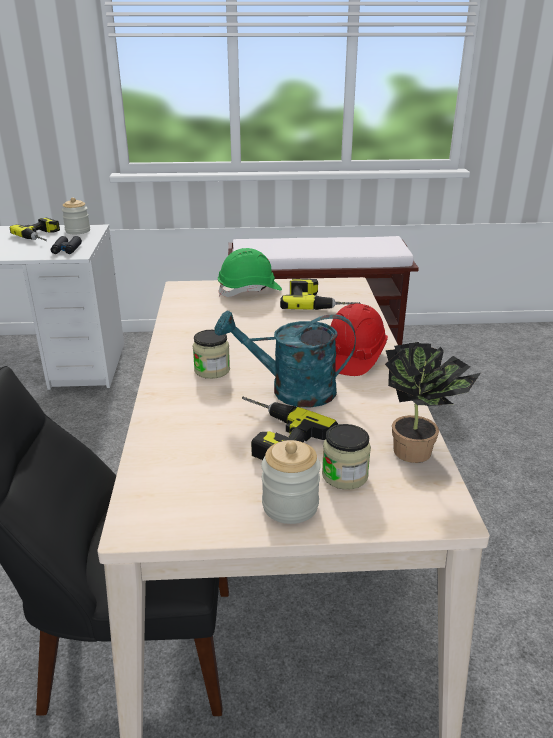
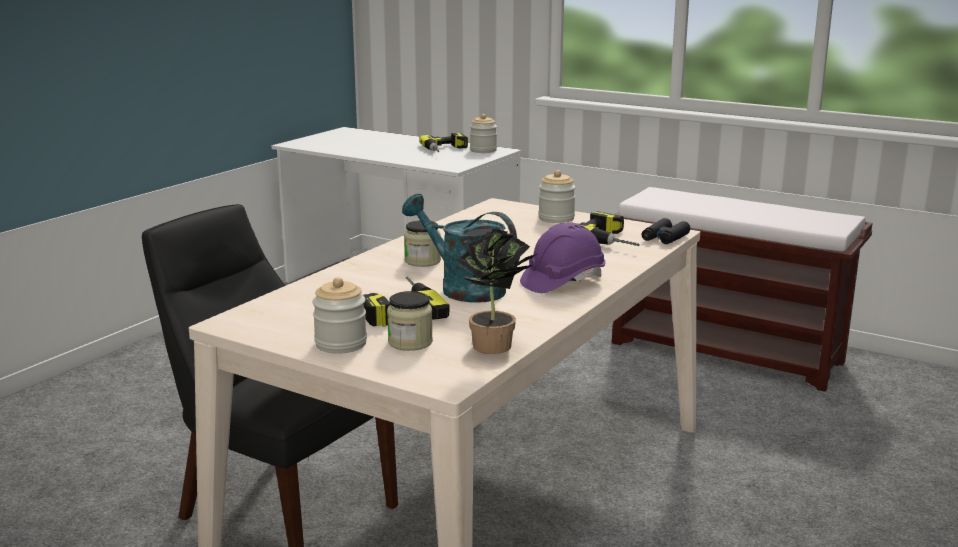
camera: 35 degrees right, 10 degrees down
(66, 250) = (450, 163): black binoculars -> black binoculars (665, 238)
(250, 291) = (556, 218): green hard hat -> jar
(353, 357) = (562, 281): red hard hat -> purple hard hat

